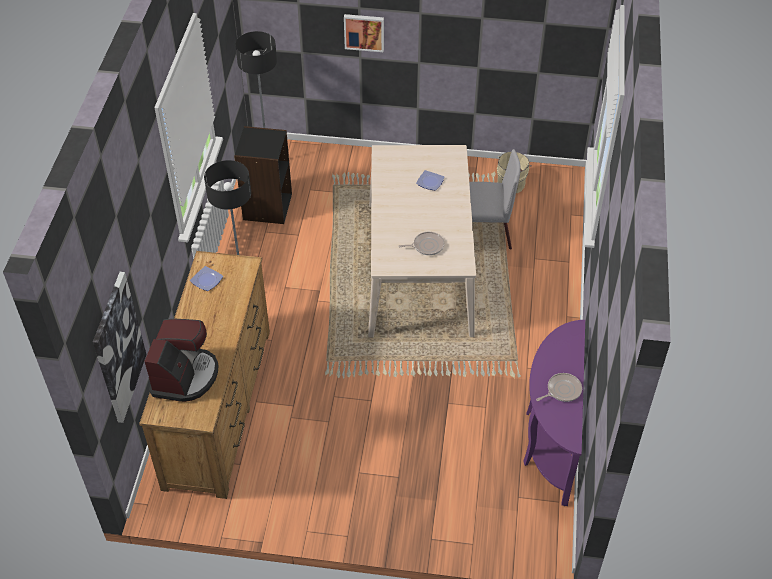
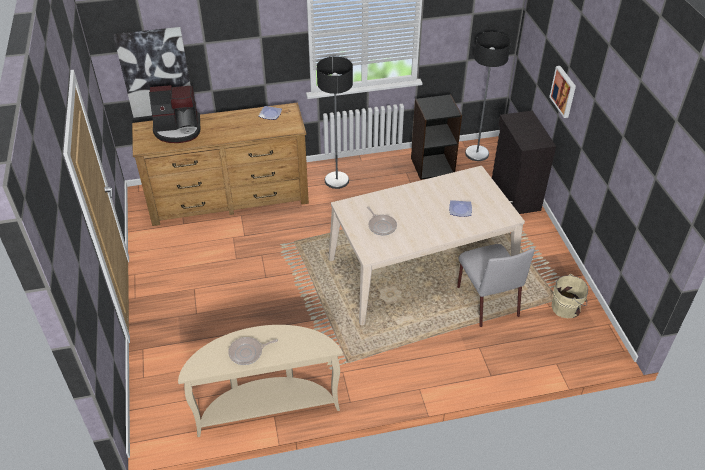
camera: 70 degrees right, 5 degrees down
(348, 160) = (514, 194): none -> black cabinet
(549, 439) = (267, 407): purple console table -> beige console table
(562, 390) = (248, 352): frying pan -> frying pan turned 120 degrees clockwise

